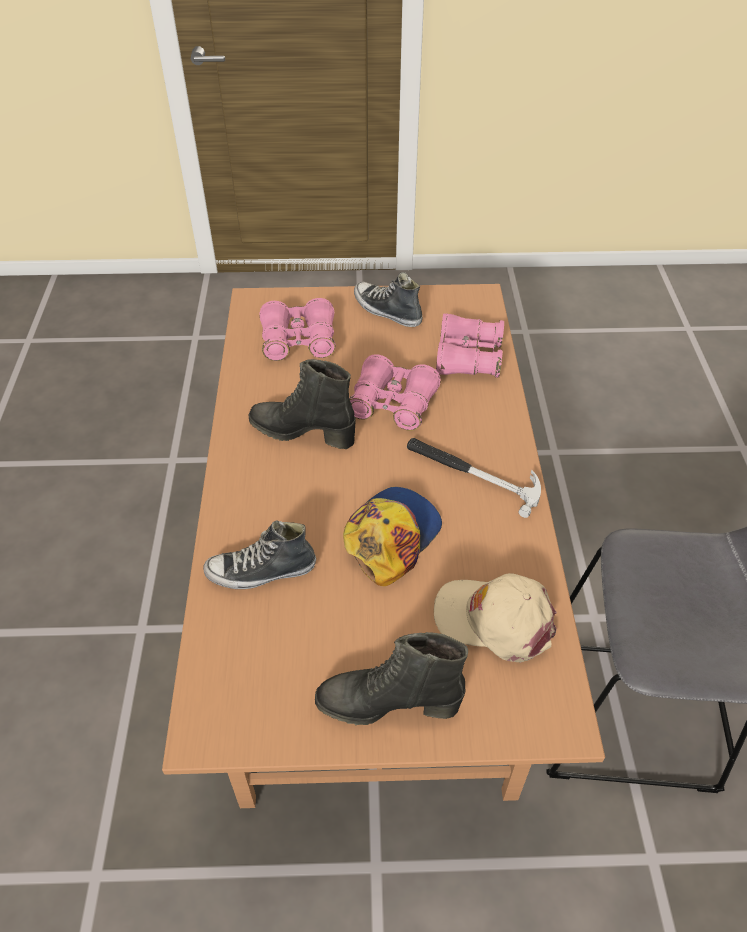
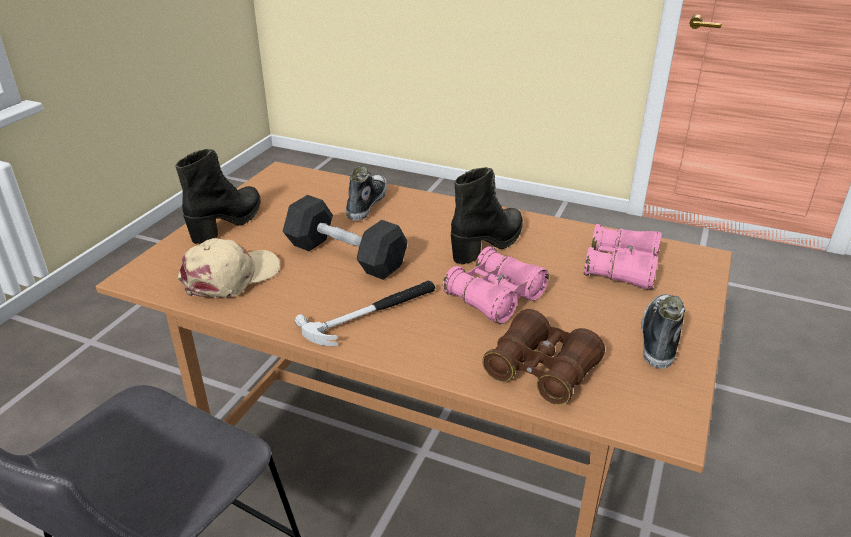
camera: 115 degrees right, 15 degrees down
(387, 310) = (659, 337): shoe -> shoe turned 45 degrees counterclockwise
(391, 536) = (345, 256): cap -> black dumbbell
(468, 357) = (541, 370): pink binoculars -> brown binoculars

